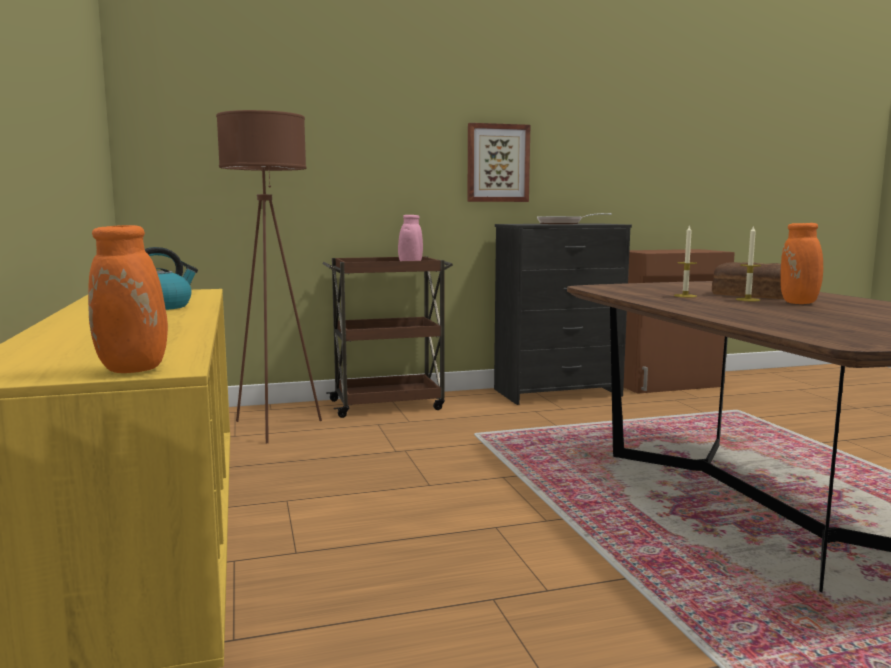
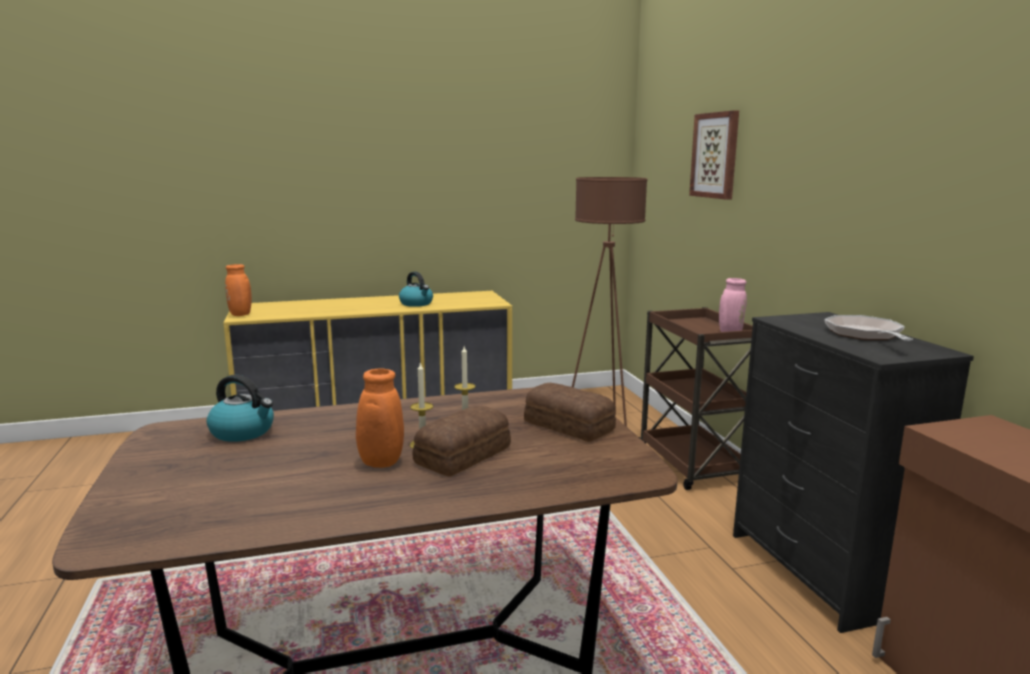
camera: 90 degrees right, 5 degrees up
(497, 163) = (849, 229): picture -> picture (715, 155)
(664, 286) = (568, 425): none -> bread
(801, 326) = (243, 432): none -> kettle

